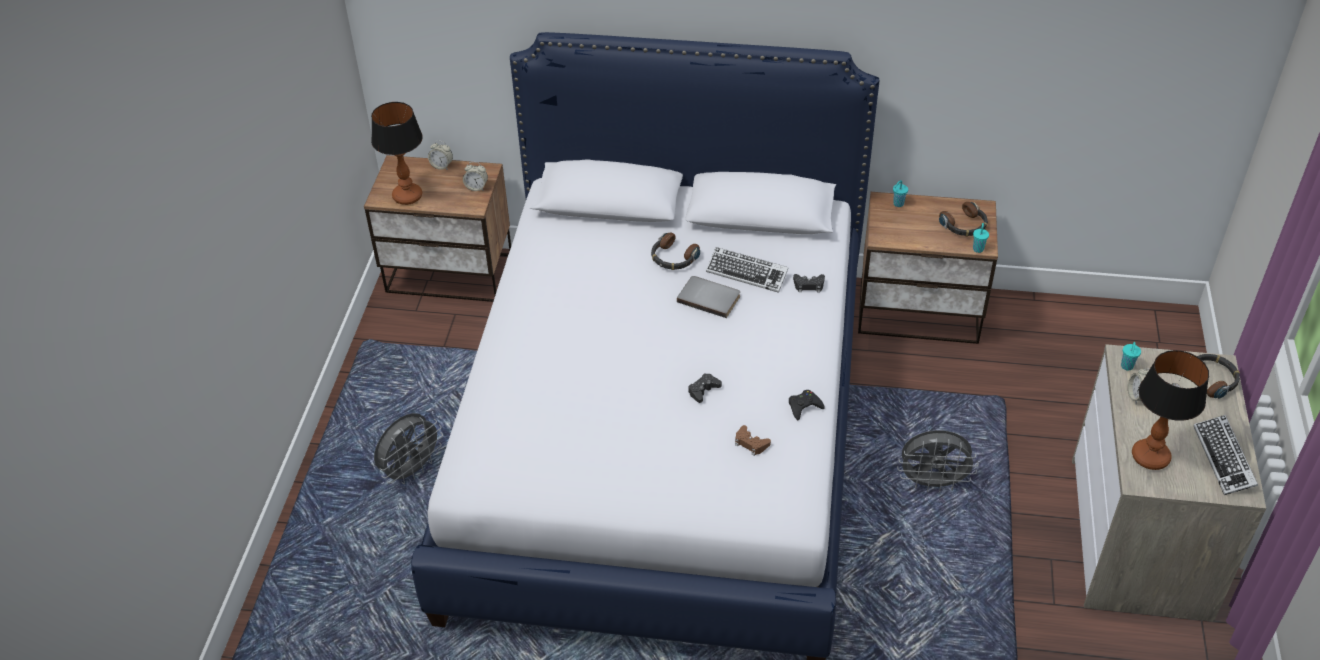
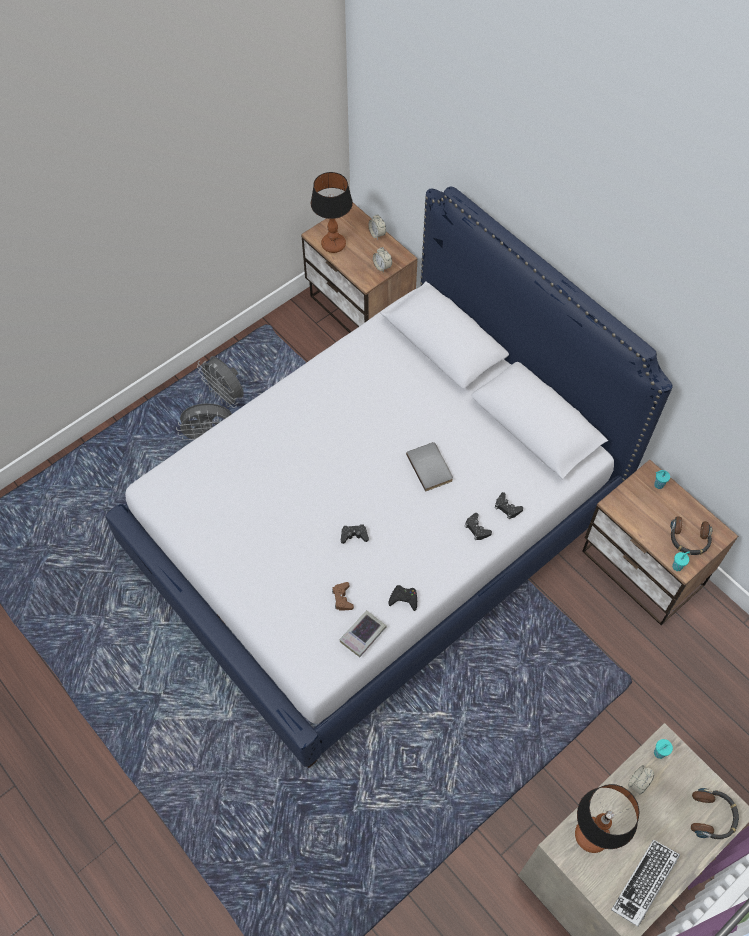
camera: 40 degrees right, 15 degrees up
(673, 258) = (439, 418): headphones -> none
(747, 273) = (475, 466): keyboard -> none
(802, 316) = (477, 529): none -> black game controller
(802, 457) = (363, 635): none -> book
(932, 483) = (513, 703): grey fan -> grey fan (226, 396)

